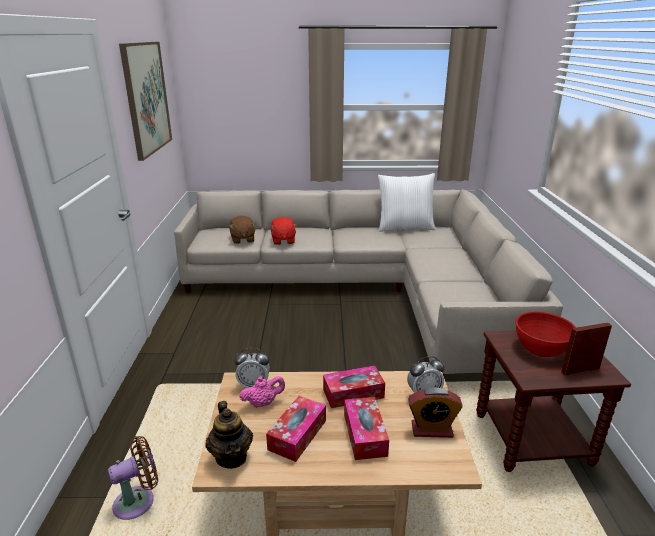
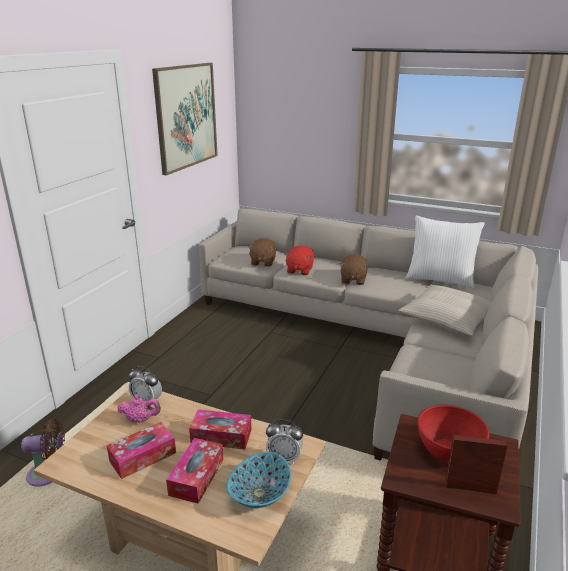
camera: 25 degrees right, 0 degrees up
(231, 457) = (79, 457): teapot -> none
(336, 240) = (353, 280): none -> brown plush toy
(432, 430) = (260, 494): alarm clock -> bowl
(436, 255) = (447, 318): none -> beige pillow

